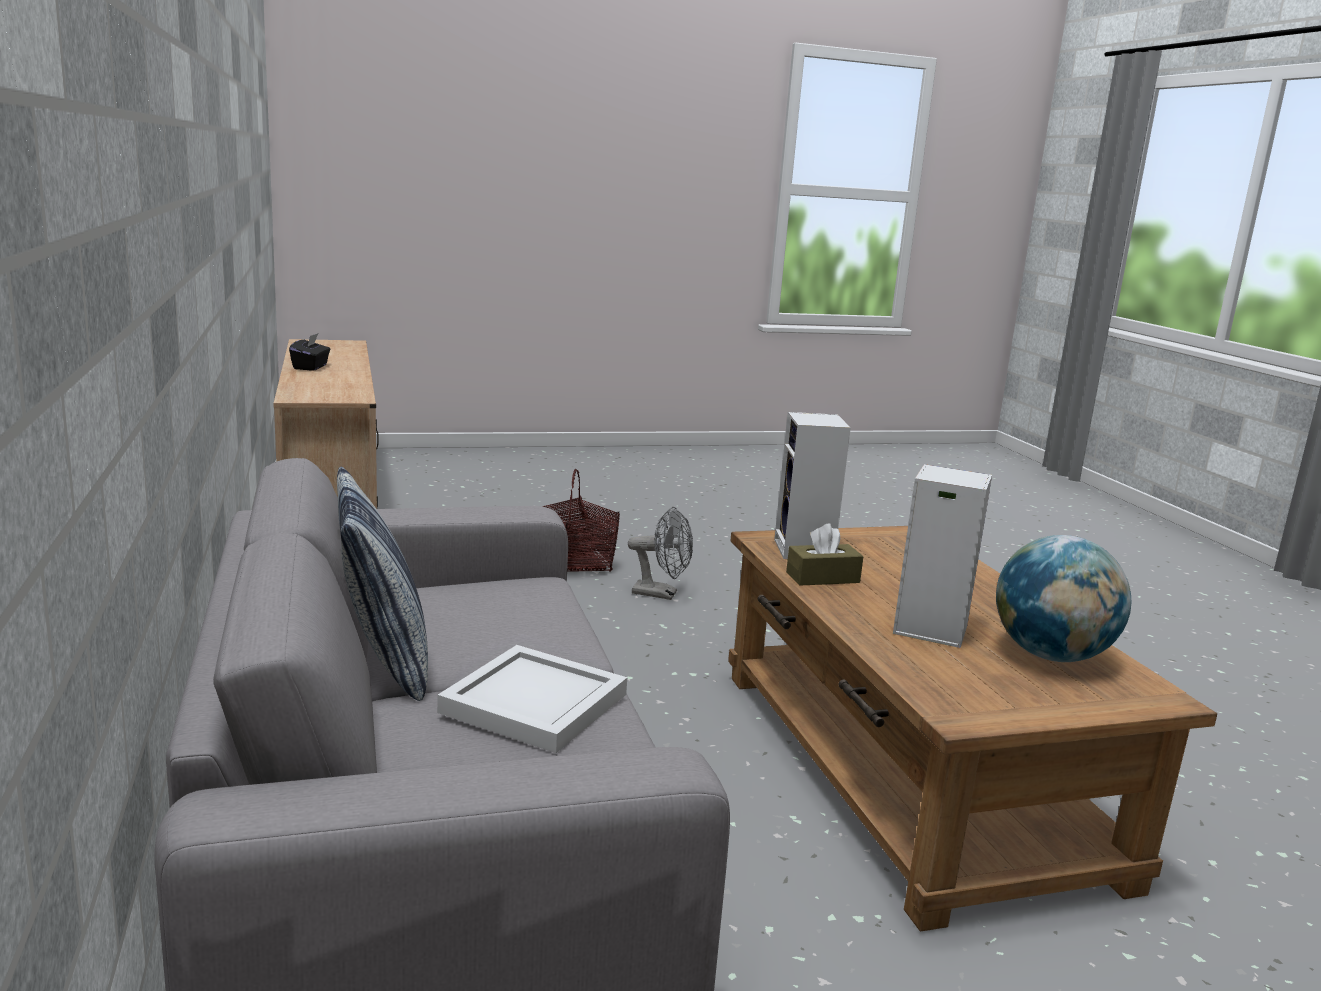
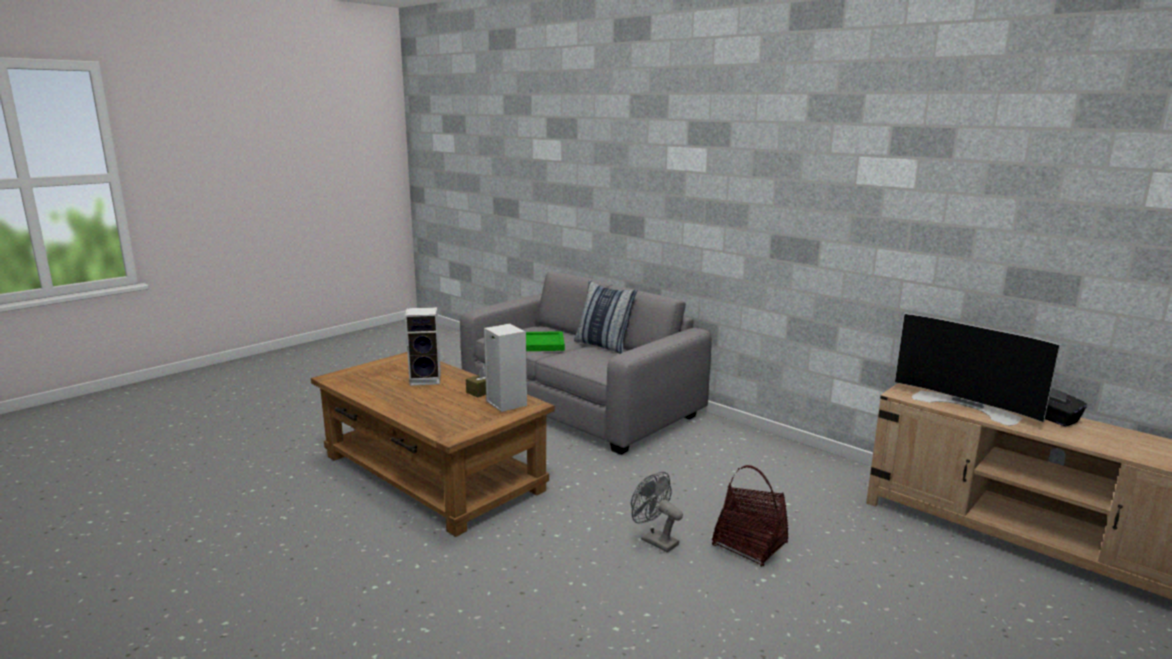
camera: 150 degrees right, 0 degrees up
(337, 383) = (967, 406): none -> television
(531, 703) = (542, 343): white tray -> green tray
(661, 594) = (654, 540): grey fan -> grey fan turned 60 degrees clockwise
(1051, 656) = (372, 382): globe -> none

